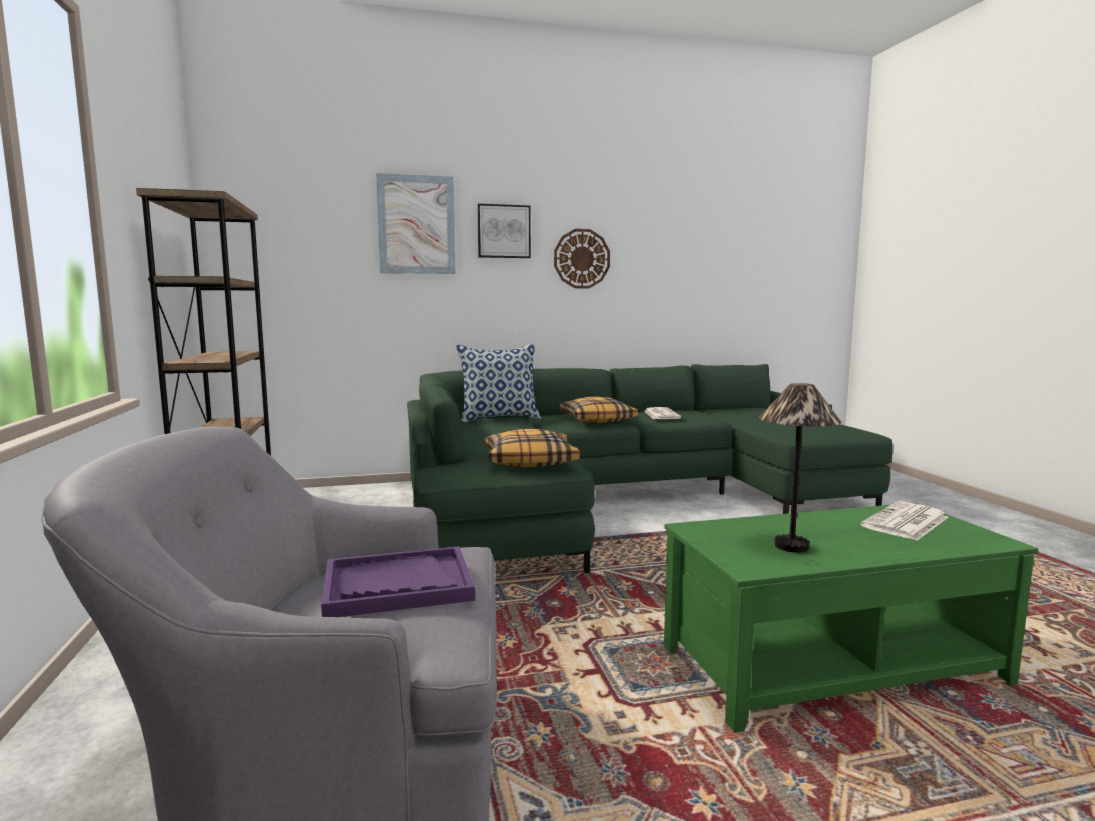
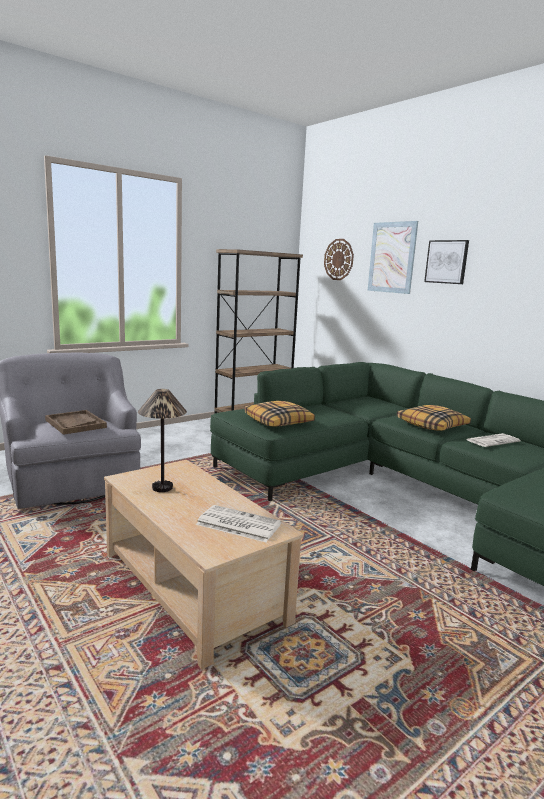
camera: 65 degrees right, 5 degrees up
(397, 585) = (75, 424): purple tray -> brown tray
(499, 418) = (385, 404): pillow -> none
(581, 258) = (507, 286): wall clock -> wall clock (338, 259)
(830, 665) = (194, 587): green coffee table -> beige coffee table

